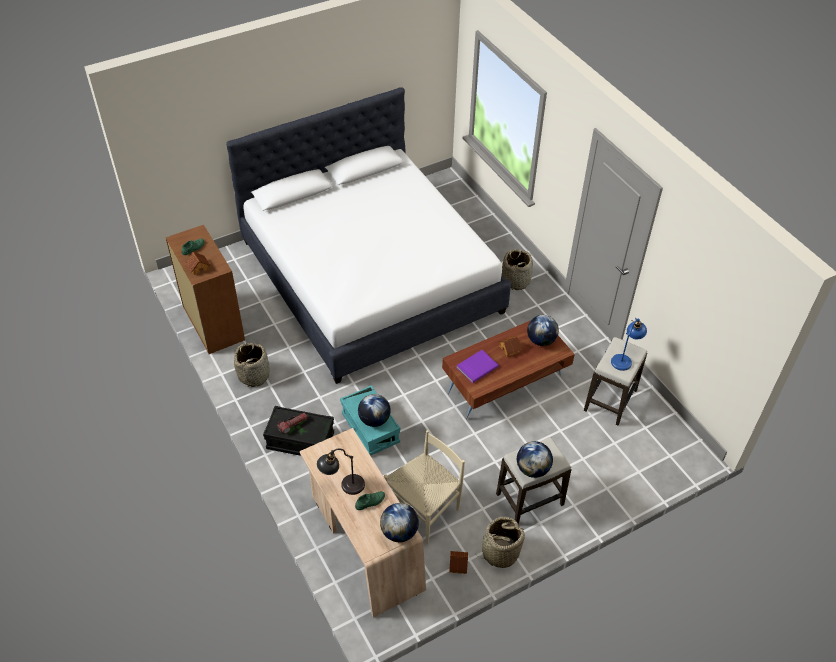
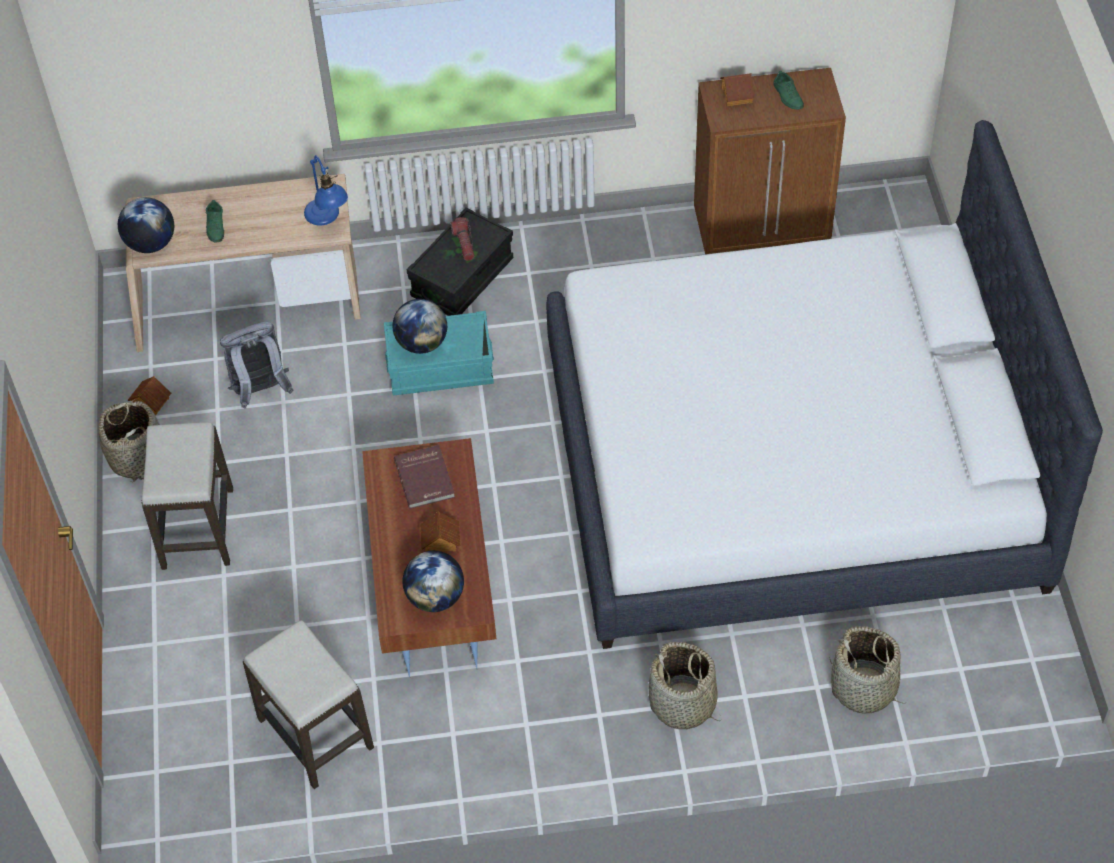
camera: 115 degrees right, 5 degrees up
(254, 375) = (622, 251): basket -> basket (864, 688)
(342, 484) = (261, 204): grey table lamp -> none
(424, 509) = (261, 391): beige chair -> grey backpack
(476, 367) = (426, 478): purple book -> red book
(532, 469) = (164, 445): globe -> none
(625, 356) = (300, 677): blue table lamp -> blue table lamp (329, 222)

